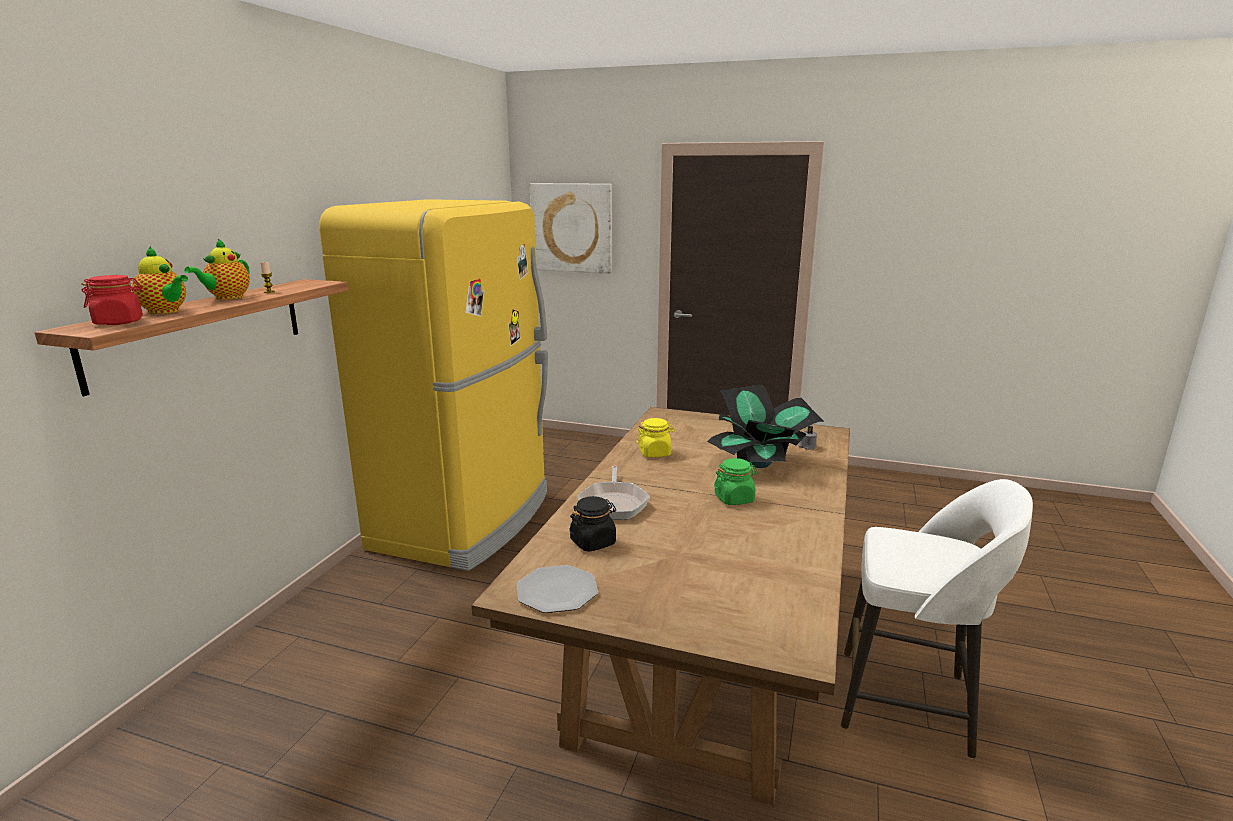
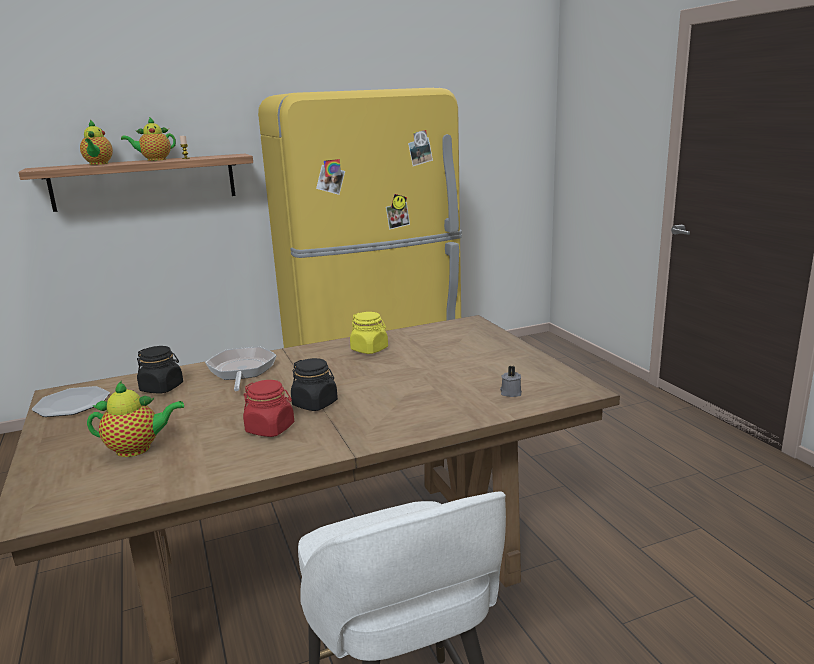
camera: 50 degrees right, 0 degrees up
(119, 322) = (60, 167): red jar -> red jar (270, 429)
(572, 228) = (596, 121): picture -> none
(613, 503) = (241, 371): frying pan -> frying pan turned 120 degrees clockwise
(722, 581) = (138, 448): none -> teapot
(734, 499) = (315, 404): green jar -> black jar
(760, 464) = (420, 388): potted plant -> none

